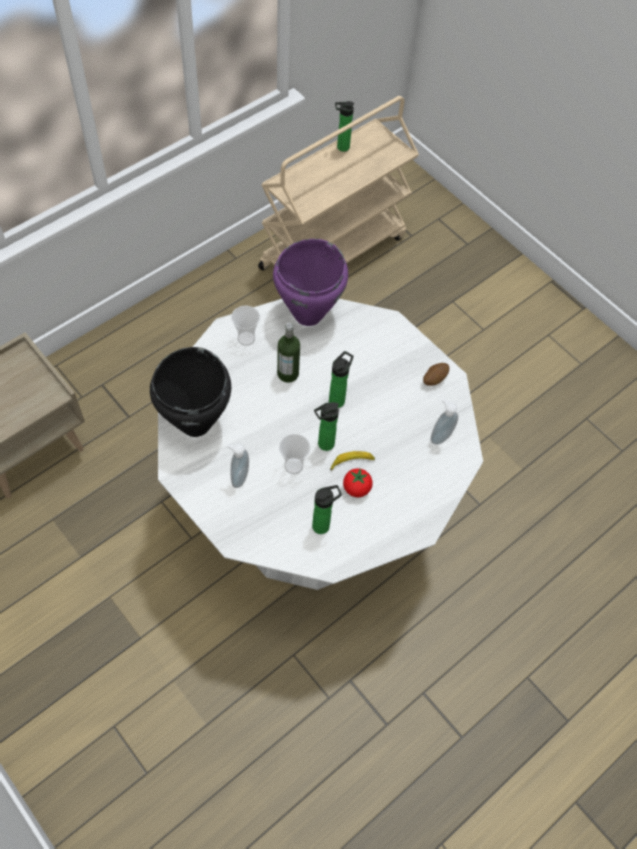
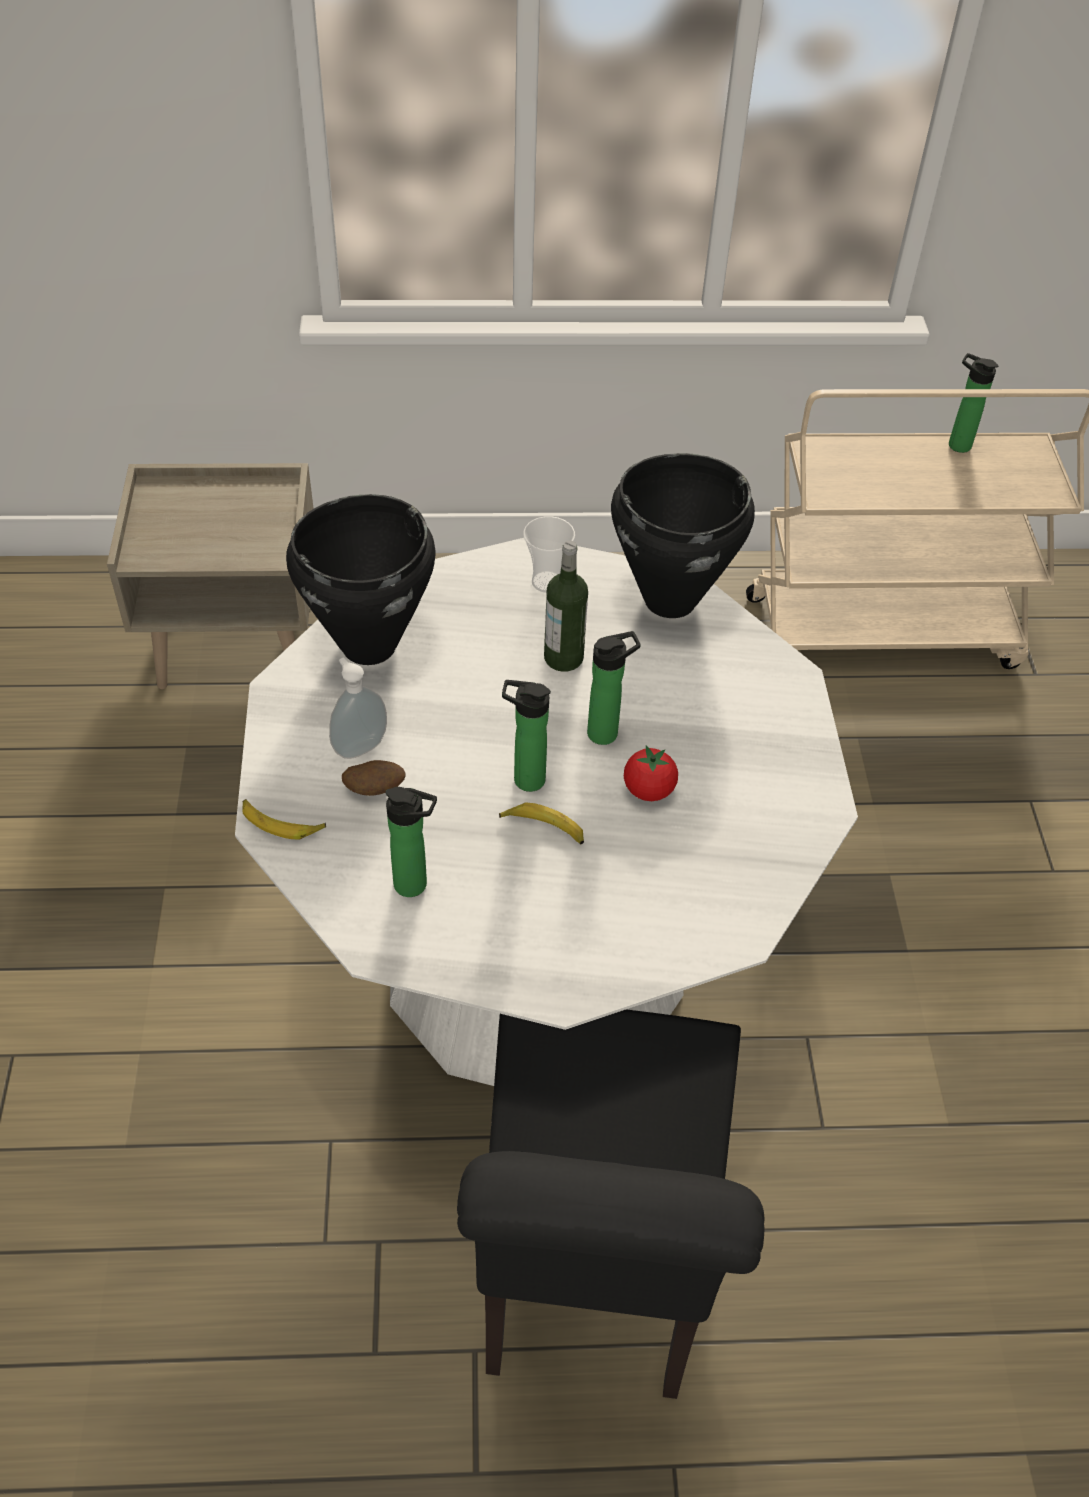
camera: 40 degrees right, 10 degrees down
(240, 537) = (281, 823): none -> banana
(293, 466) = (451, 779): cup -> none
(307, 314) = (668, 599): purple cooking pot -> black cooking pot
(356, 488) = (516, 868): tomato -> tomato (648, 790)
(434, 379) = (792, 793): potato -> potato (375, 789)
(439, 626) = (591, 1266): none -> black chair
(440, 436) = (724, 878): soap dispenser -> none

